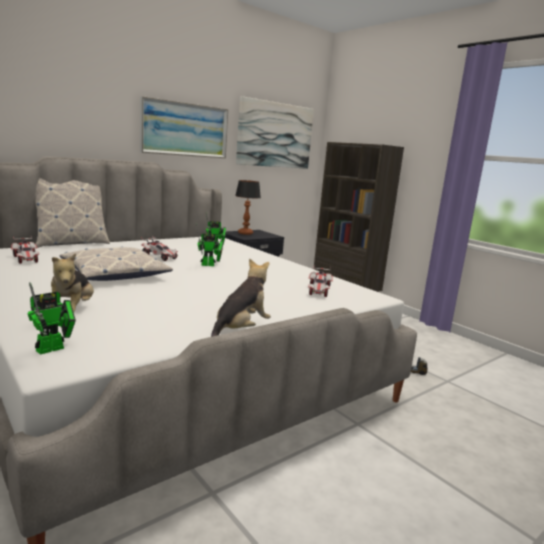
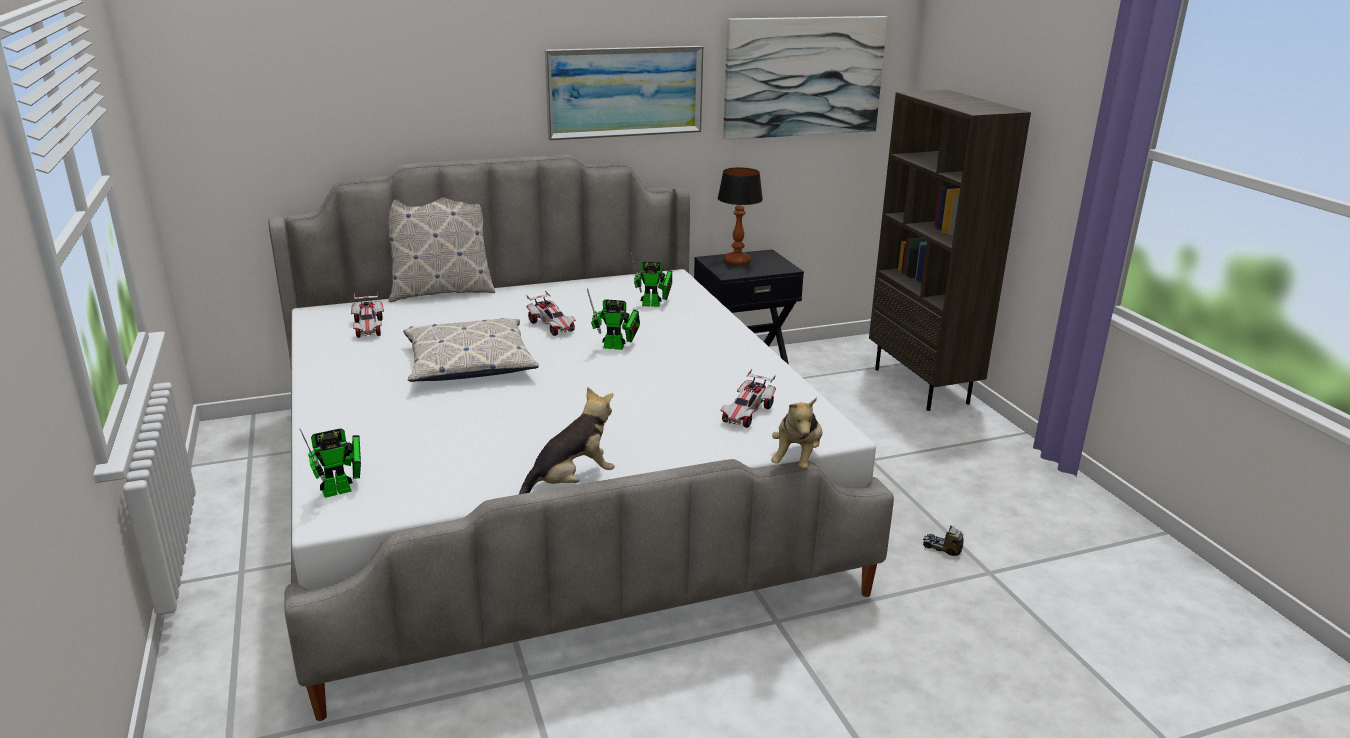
camera: 20 degrees right, 10 degrees up
(72, 311) = (385, 432): plush toy -> plush toy (797, 459)

